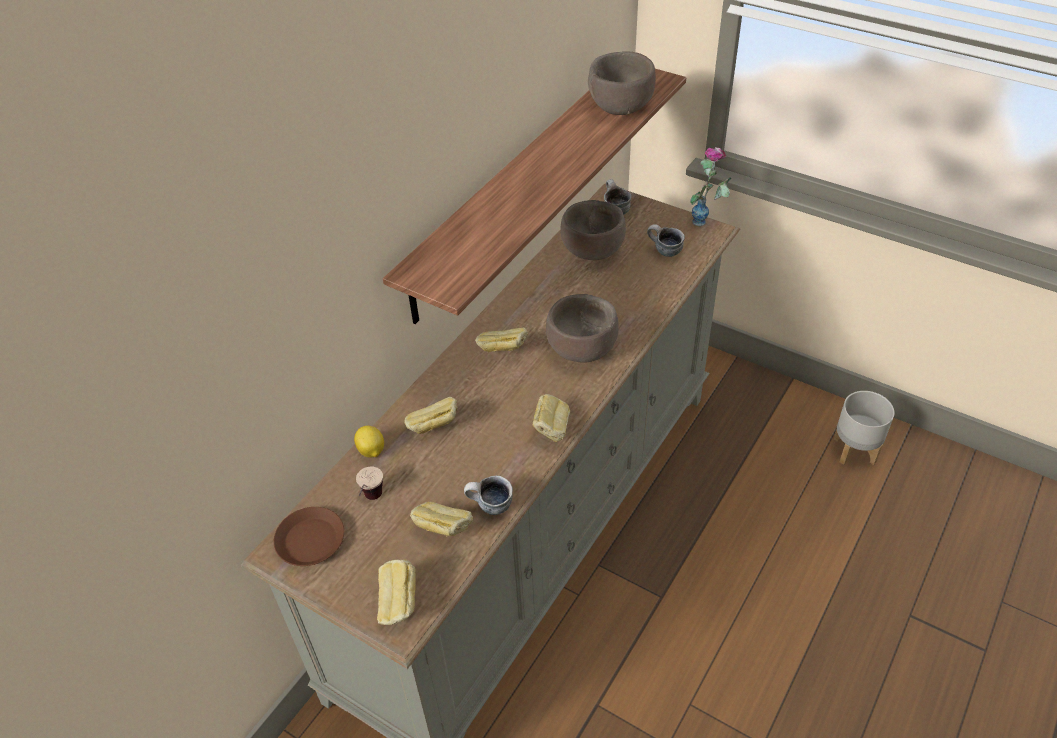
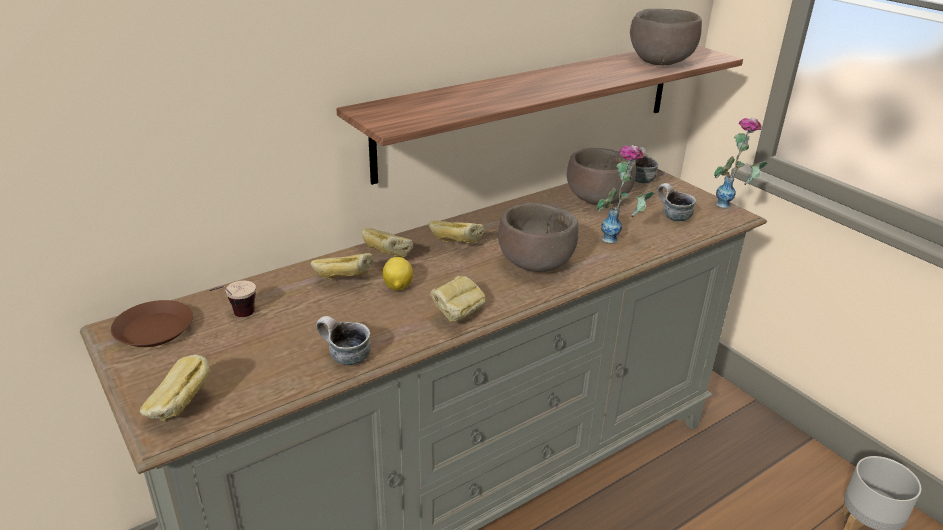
camera: 20 degrees right, 15 degrees down
(371, 451) = (272, 281): lemon -> lemon (397, 287)
(443, 531) = (281, 362): bread -> bread (387, 258)
(636, 297) = (621, 241): none -> vase

